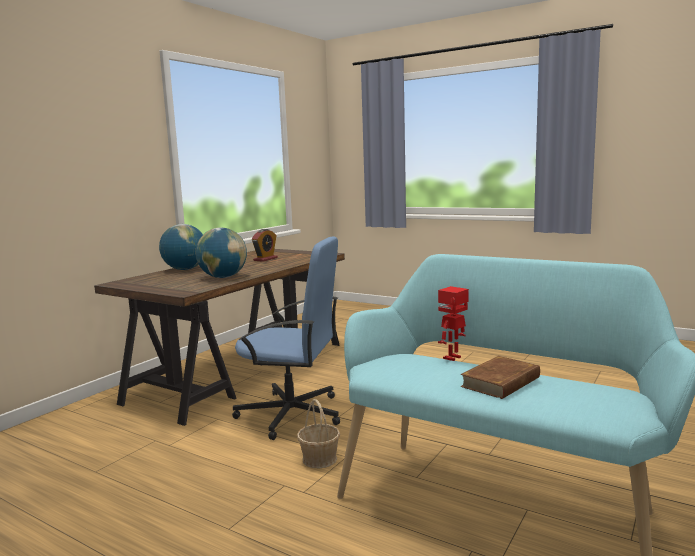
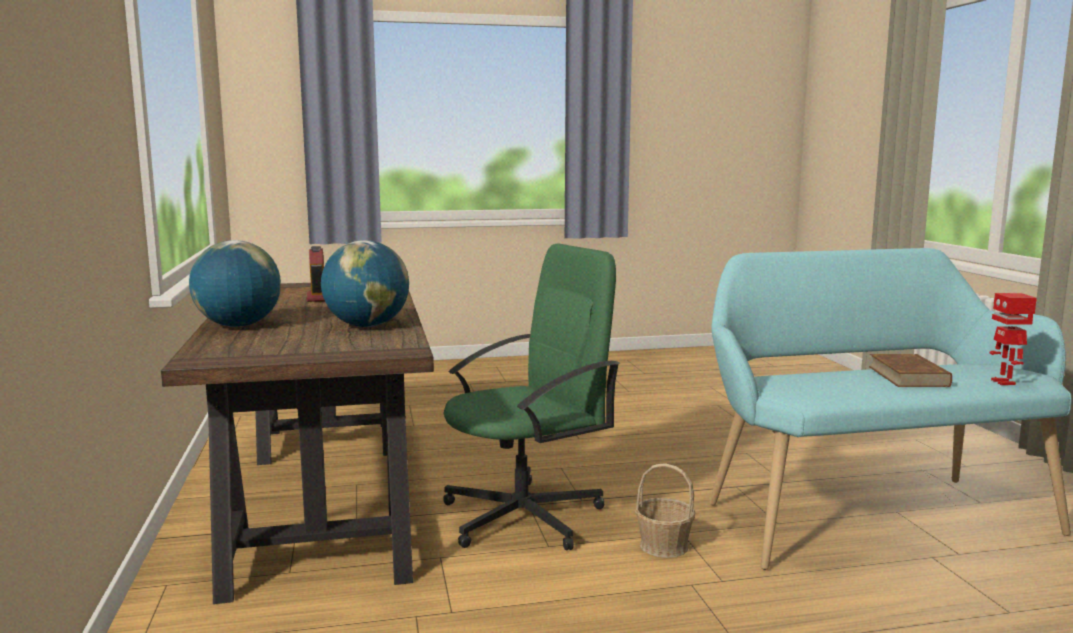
camera: 45 degrees left, 0 degrees up
(292, 414) = (525, 516): blue office chair -> green office chair
(453, 358) = (805, 370): toy robot -> toy robot (1004, 382)

